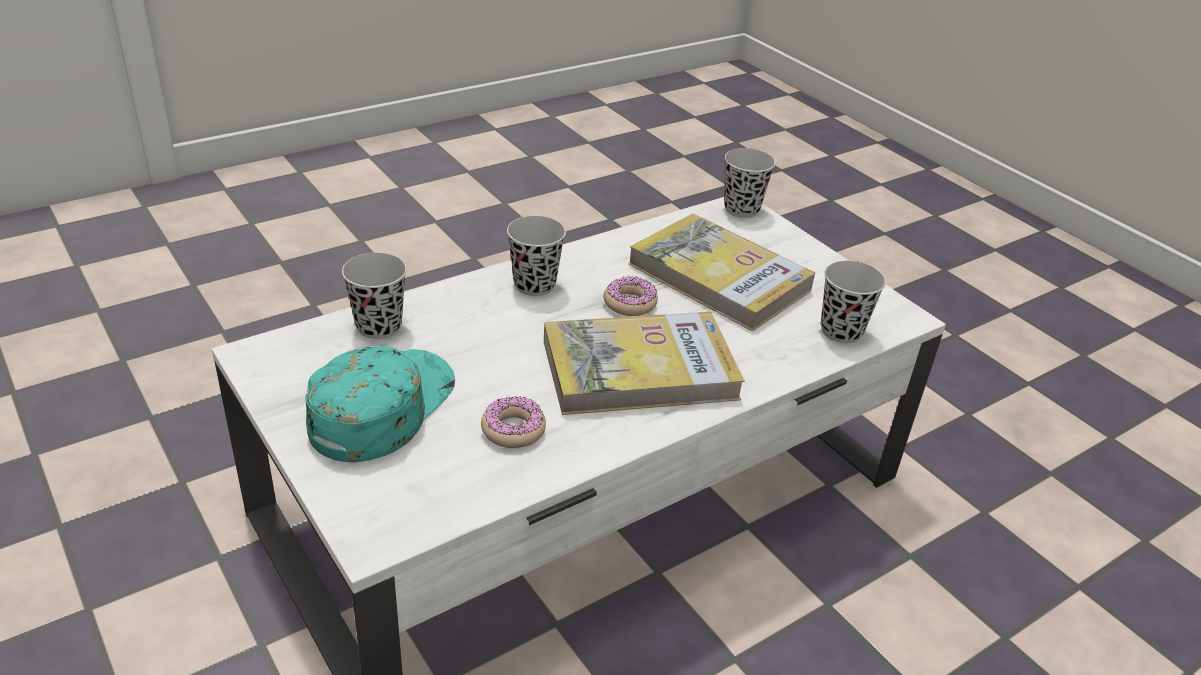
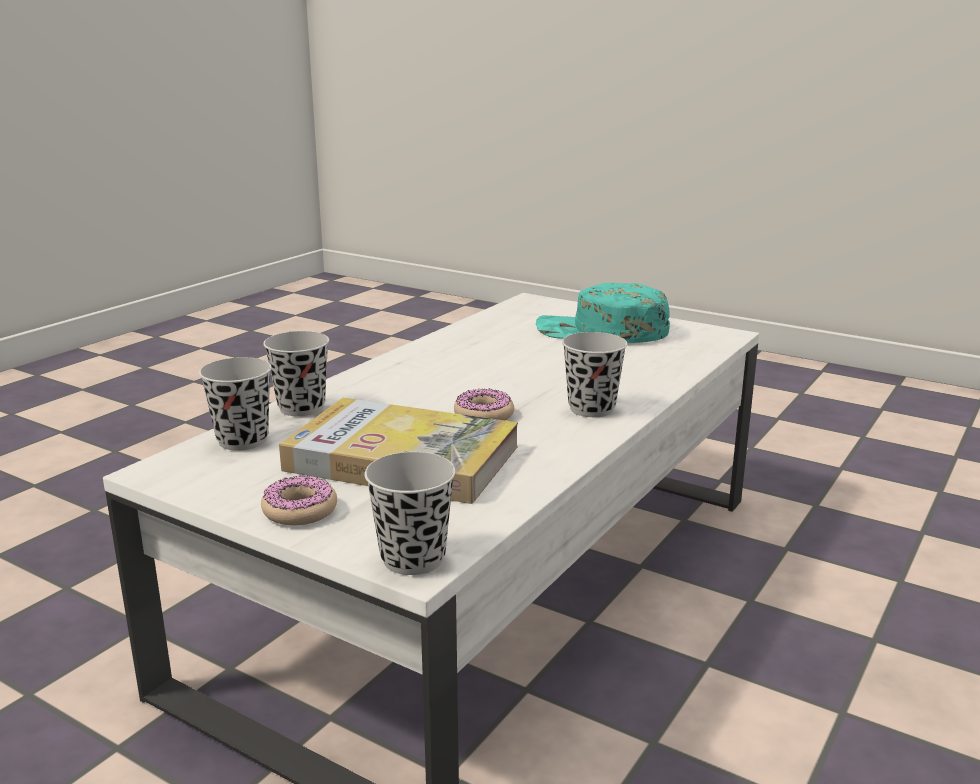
camera: 160 degrees right, 15 degrees down
(379, 326) = (673, 360): black cup -> black cup (301, 408)
(381, 406) = (601, 331): turquoise cap -> turquoise cap turned 105 degrees clockwise
(513, 430) = (502, 338): donut -> donut (300, 510)
(639, 370) = (437, 378): book -> none

